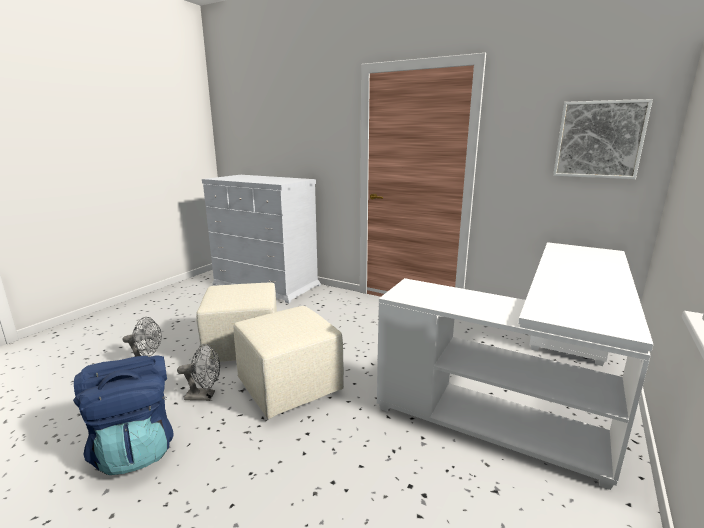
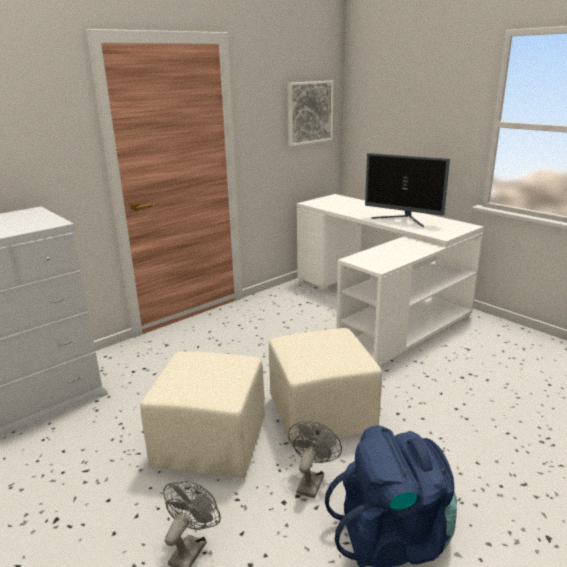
camera: 70 degrees left, 5 degrees up
(573, 288) = (403, 220): none -> monitor

